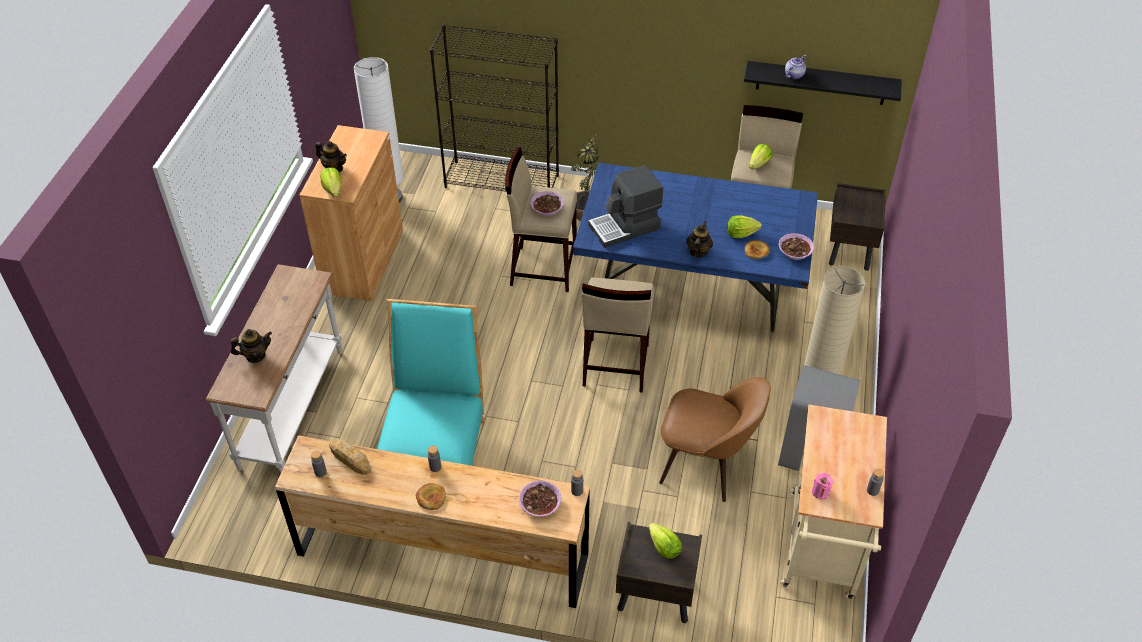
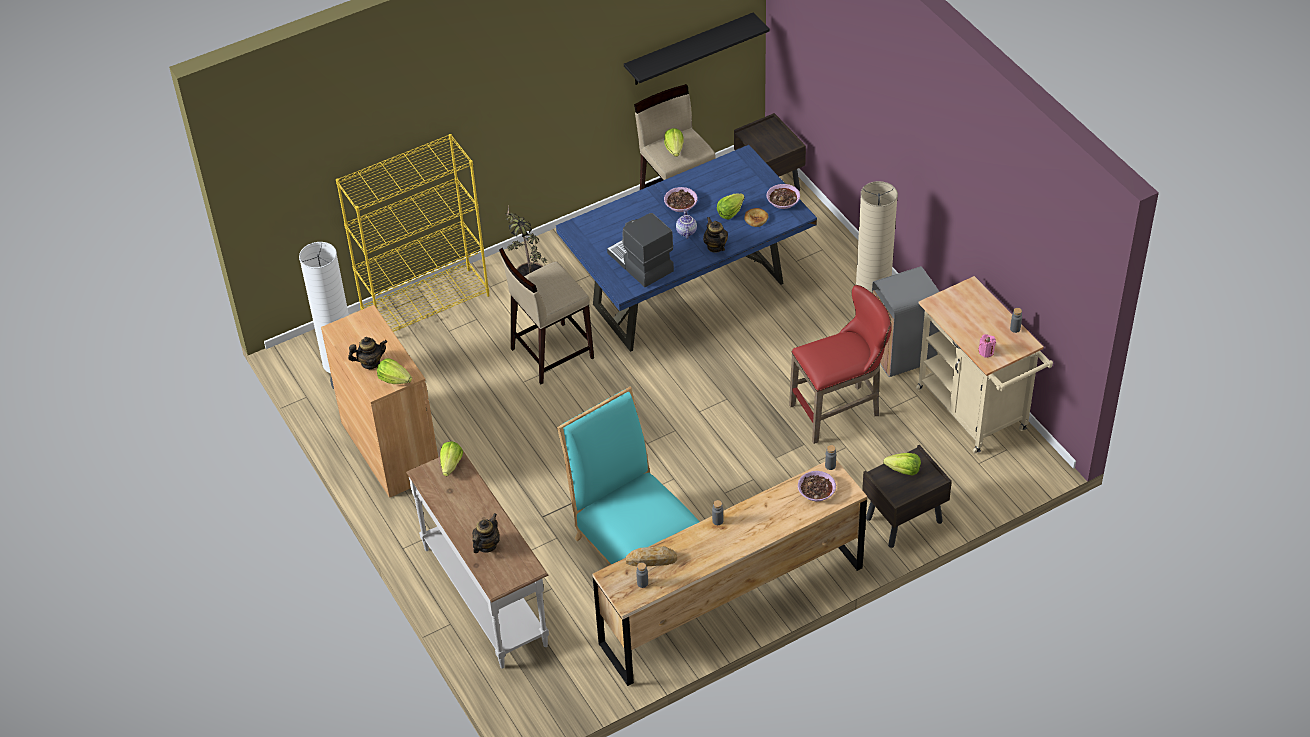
camera: 40 degrees left, 0 degrees up
(309, 280) = (451, 465): none -> lettuce
(431, 497) = (740, 541): bread -> none
(502, 181) = (426, 304): black bookcase -> yellow bookcase
(547, 208) = (553, 289): bowl -> bowl (680, 204)
(615, 365) = (696, 388): beige stool -> none
(625, 227) = (640, 263): coffee machine -> coffee machine turned 120 degrees clockwise
(706, 463) = (840, 411): brown chair -> red stool
(794, 75) = (672, 55): teapot -> teapot (686, 231)

